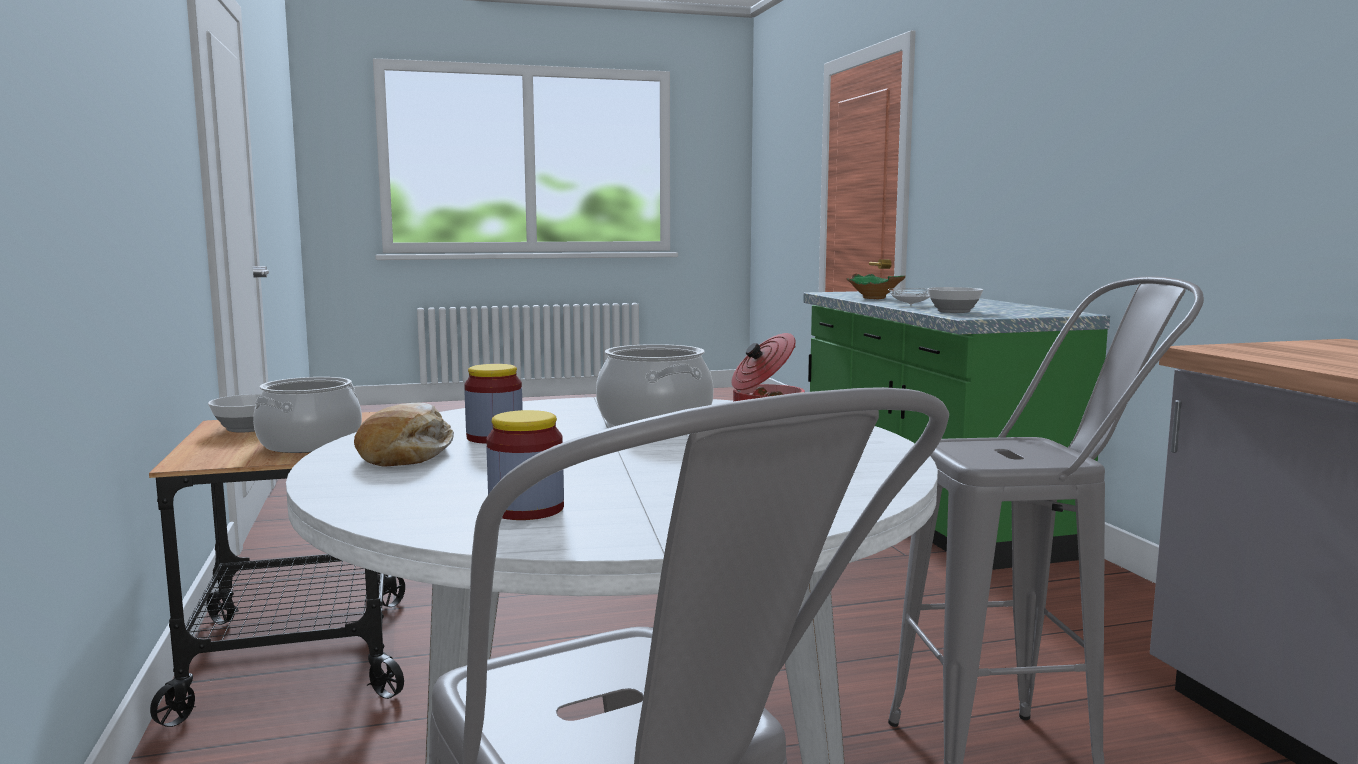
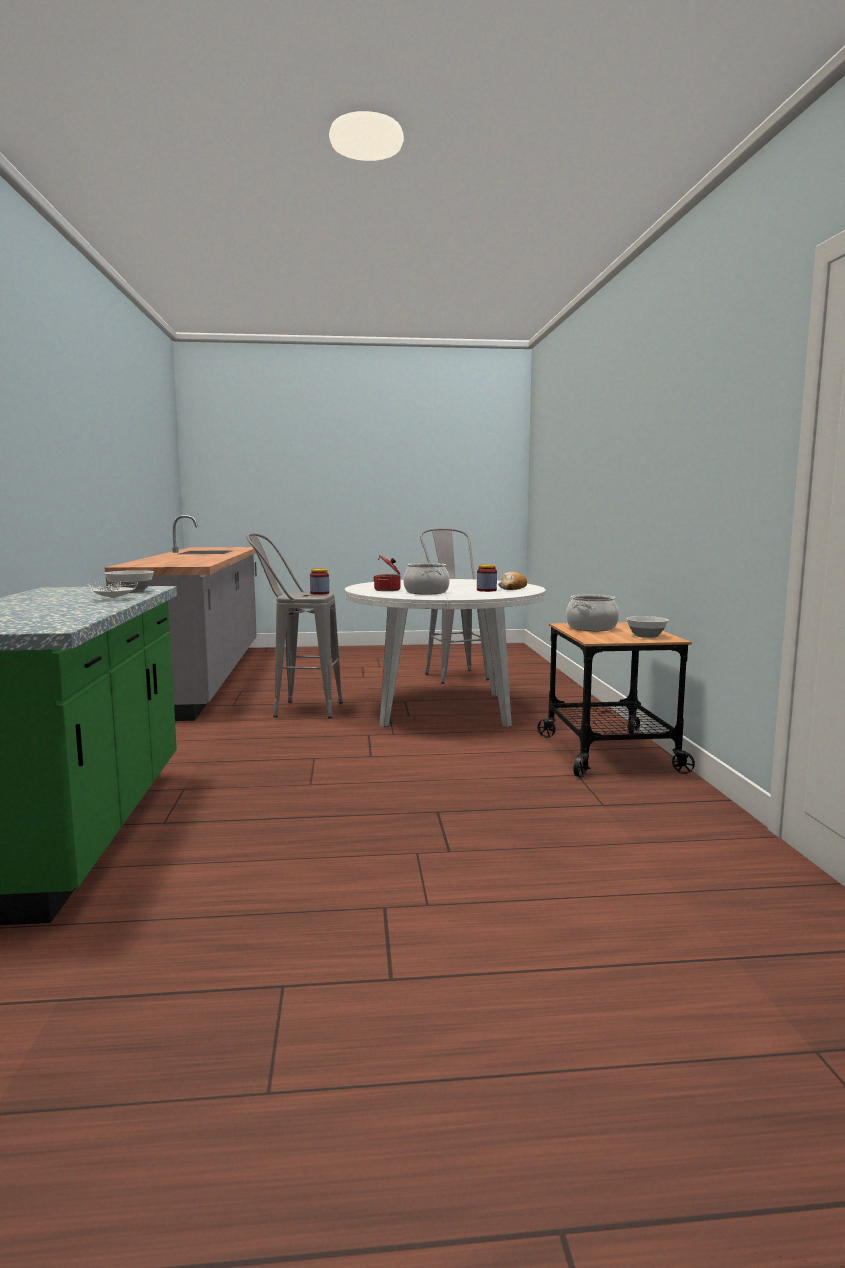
camera: 170 degrees left, 0 degrees up
(526, 509) = (471, 582): jar -> jar (319, 593)
(875, 298) = (70, 612): green bowl -> none

